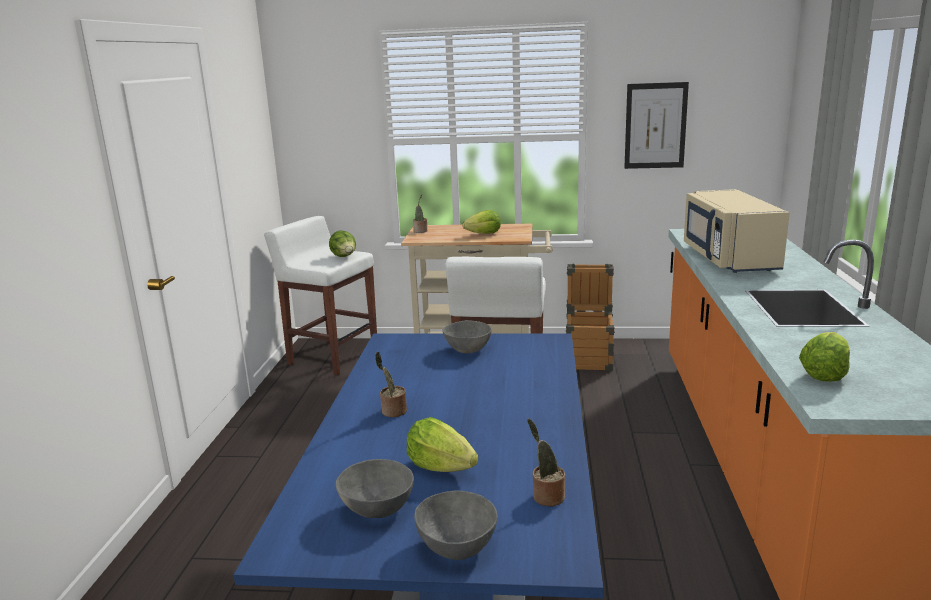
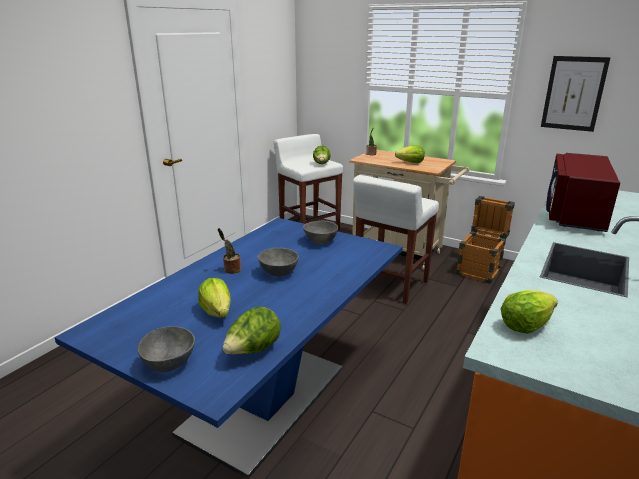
camera: 25 degrees right, 5 degrees up
(376, 508) = (156, 325): grey bowl -> grey bowl (278, 272)
(546, 497) = (253, 351): potted plant -> lettuce
(727, 259) = (573, 214): beige microwave -> red microwave

